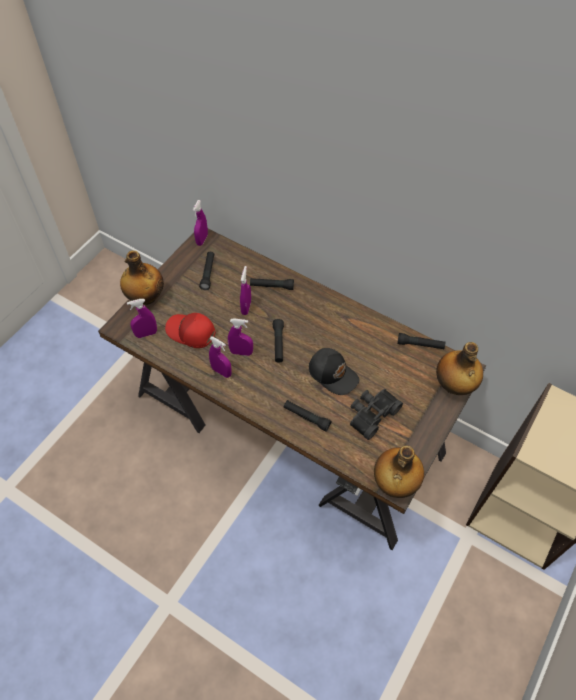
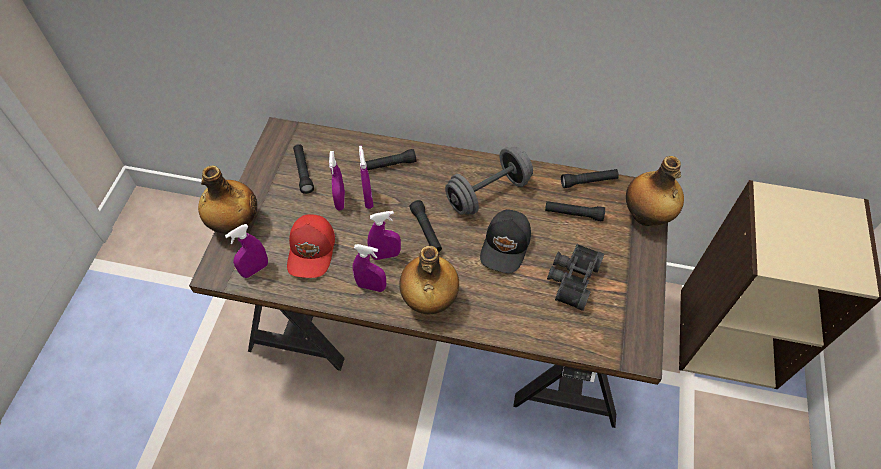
camera: 20 degrees left, 0 degrees up
(191, 333) = (312, 250): red cap -> red cap turned 90 degrees counterclockwise
(202, 239) = (279, 134): purple spray bottle -> purple spray bottle (340, 201)
(306, 417) = (499, 308): black flashlight -> black flashlight (573, 214)
(333, 374) = (506, 246): black cap -> black cap turned 90 degrees clockwise
(337, 330) = (488, 193): none -> grey dumbbell
(394, 483) = (635, 352): bottle -> bottle (429, 300)

